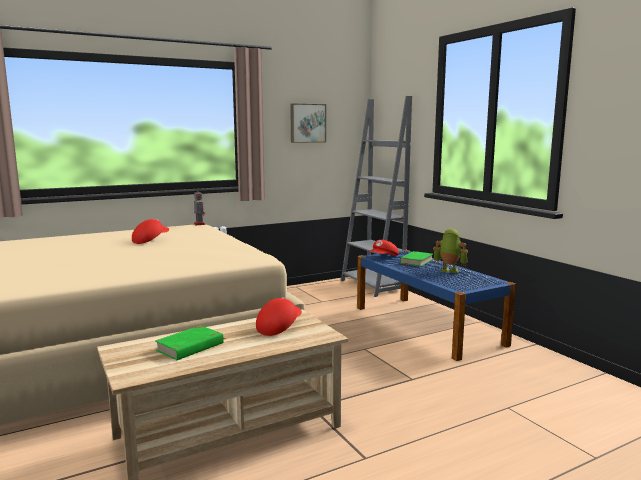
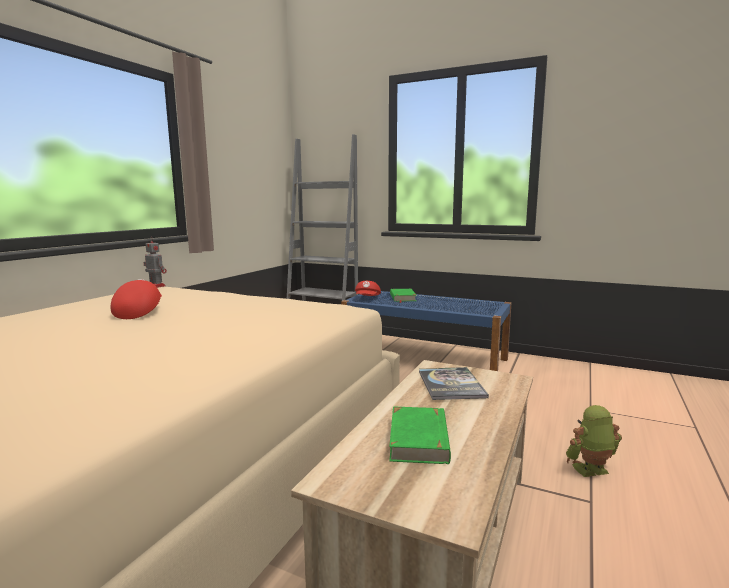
camera: 35 degrees left, 0 degrees up
(279, 327) = (451, 384): red cap -> book
(307, 123) = (243, 160): picture -> none
(449, 271) = (446, 301): toy robot -> toy robot (591, 471)

